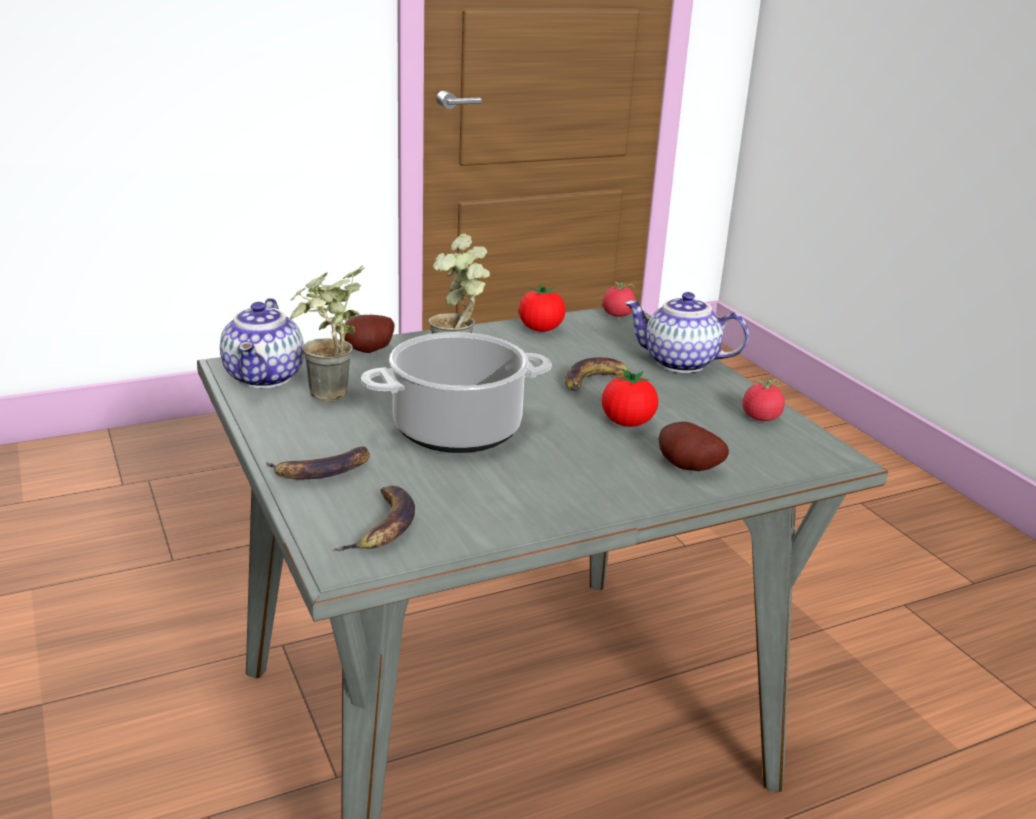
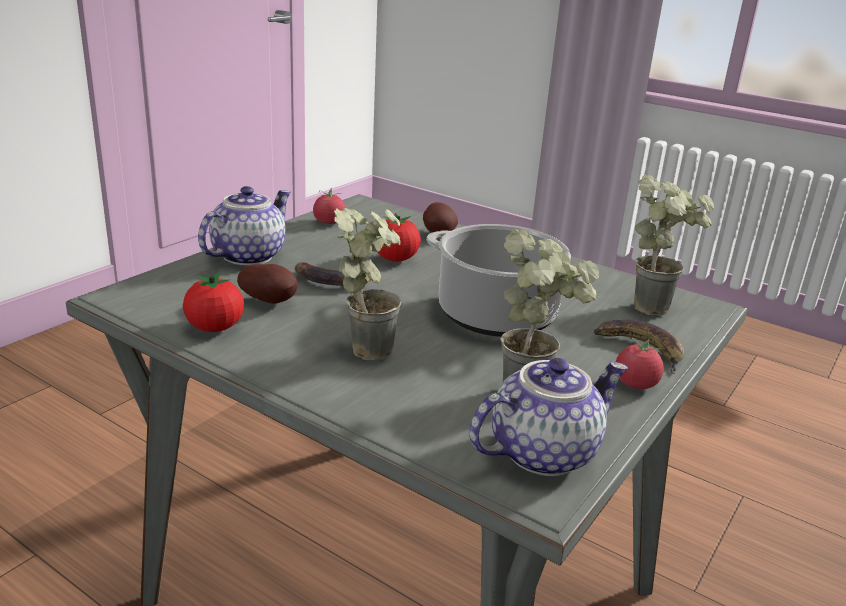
camera: 120 degrees left, 0 degrees up
(370, 351) = (390, 410): potato -> potato (271, 301)
(382, 525) = (656, 306): banana -> potted plant
(618, 315) = (128, 297): tomato -> tomato (635, 384)
(679, 363) = (248, 255): teapot -> teapot turned 135 degrees counterclockwise

